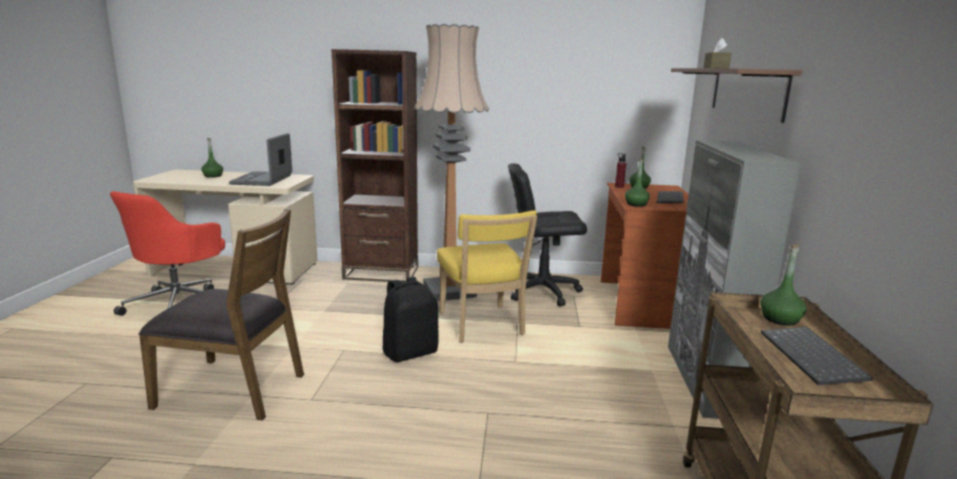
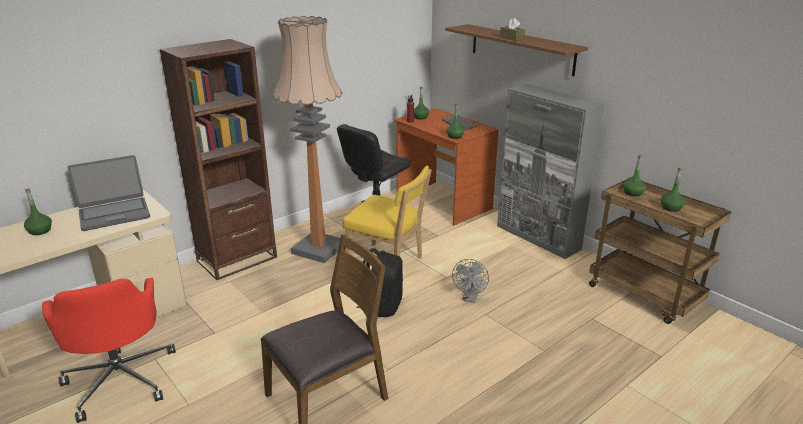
camera: 45 degrees left, 10 degrees up
(263, 180) = (114, 214): laptop -> laptop turned 75 degrees counterclockwise
(501, 391) = (470, 298): none -> grey fan
(814, 358) = (671, 208): keyboard -> green bottle

